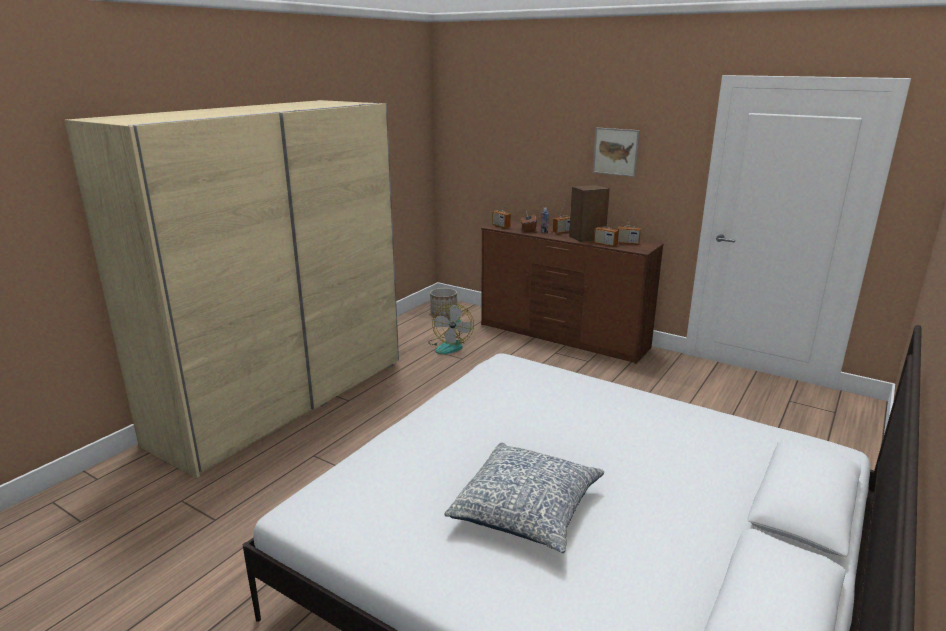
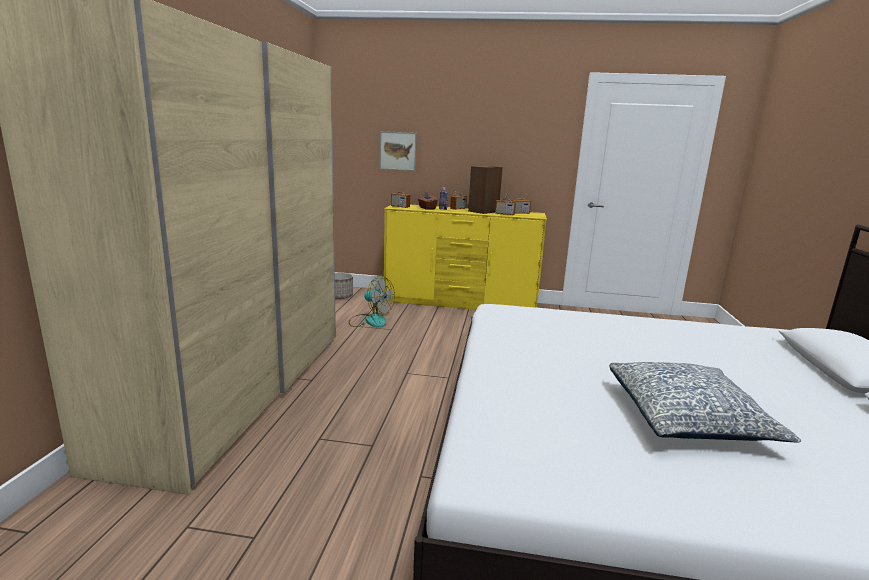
camera: 25 degrees left, 5 degrees down
(450, 345) = (370, 320): fan -> fan turned 45 degrees counterclockwise
(562, 336) = (460, 303): brown dresser -> yellow dresser
(615, 151) = (500, 137): picture -> picture (398, 151)

